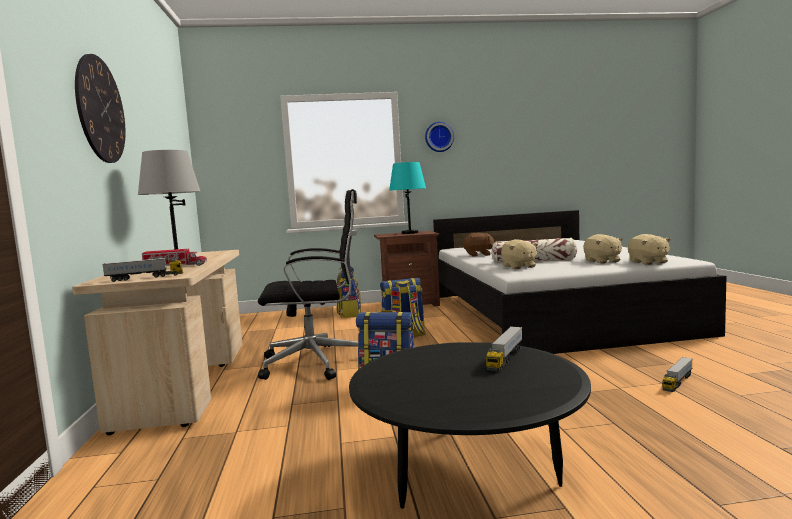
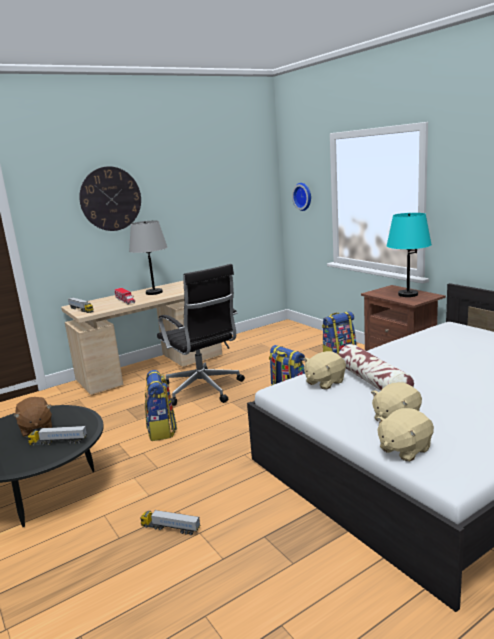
camera: 65 degrees right, 10 degrees up
(439, 137) = (468, 180): wall clock -> wall clock (303, 196)
(479, 255) = (403, 348): brown plush toy -> brown plush toy (36, 428)
(677, 382) = (229, 569): toy truck -> toy truck (170, 528)

